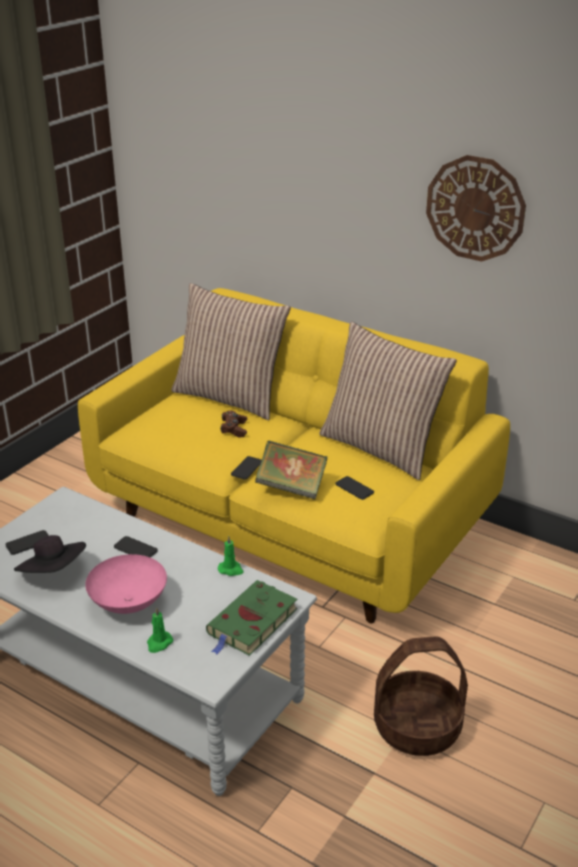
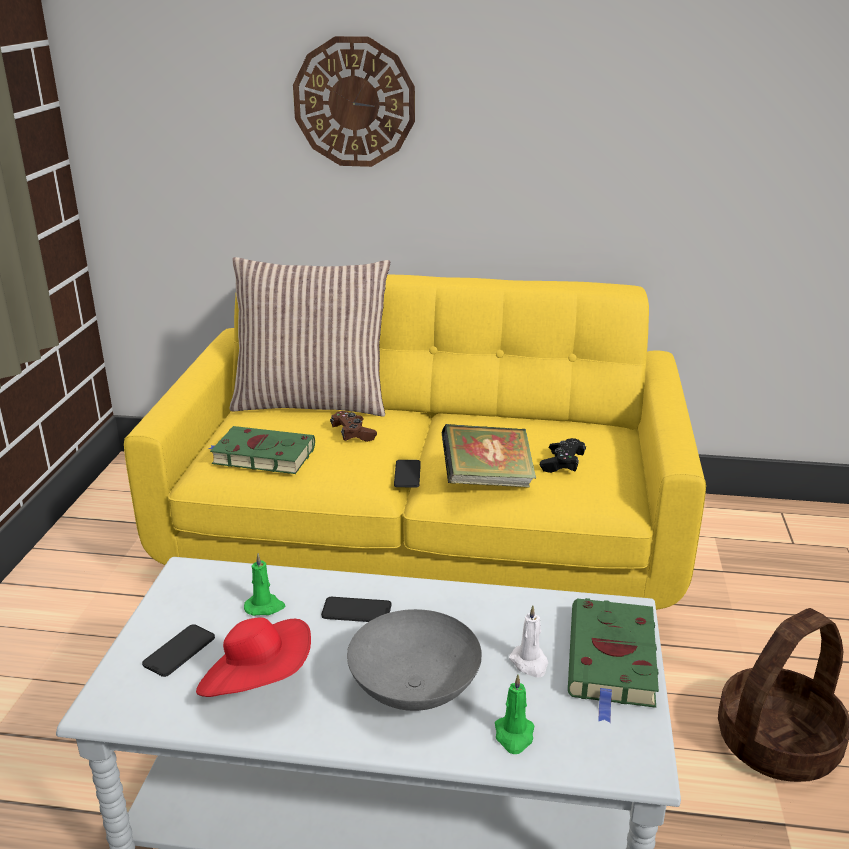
camera: 25 degrees left, 5 degrees down
(54, 572) = (258, 683): black hat -> red hat
(128, 602) = (413, 689): pink bowl -> grey bowl
(164, 431) = (261, 455): none -> green book
(203, 609) = (530, 663): none -> white candle
(231, 569) = (515, 599): green candle -> green candle (265, 607)
(354, 488) = (562, 464): phone -> black game controller
(381, 448) = (544, 417): pillow -> none
(475, 208) = (617, 94): wall clock -> wall clock (354, 102)

